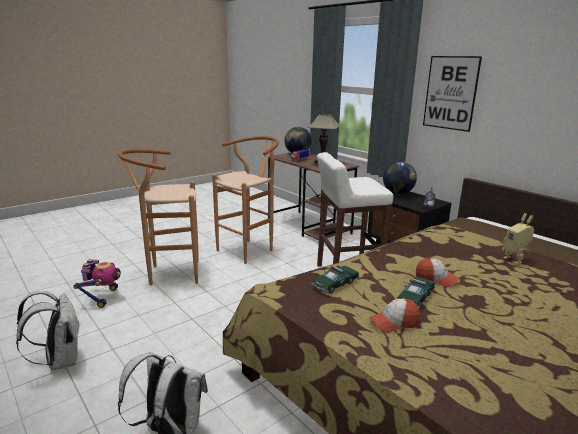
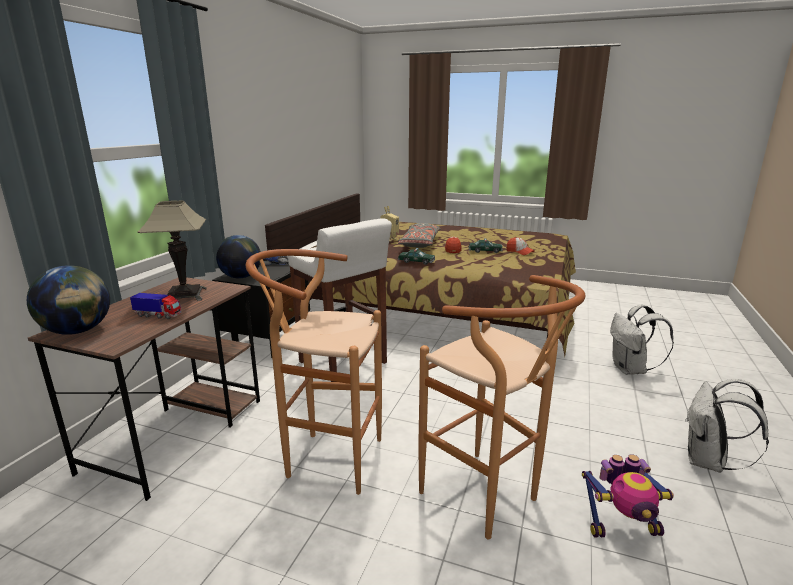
camera: 120 degrees left, 0 degrees up
(103, 297) = (621, 526): toy robot -> toy robot turned 150 degrees counterclockwise
(335, 284) = (506, 266): toy car -> toy car (416, 262)
(450, 93) = (230, 138): picture -> none
(483, 271) = (420, 243): none -> grey pillow

